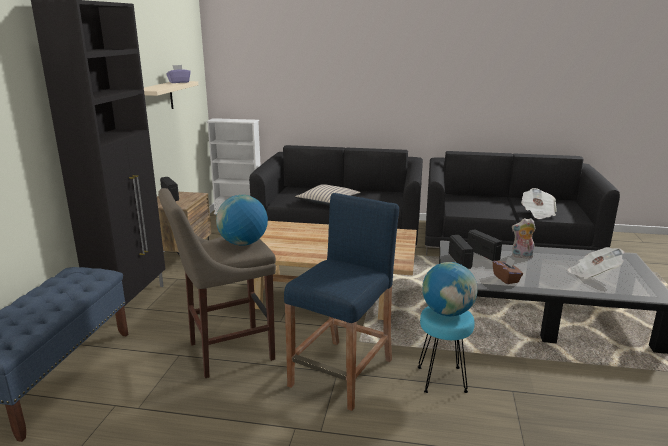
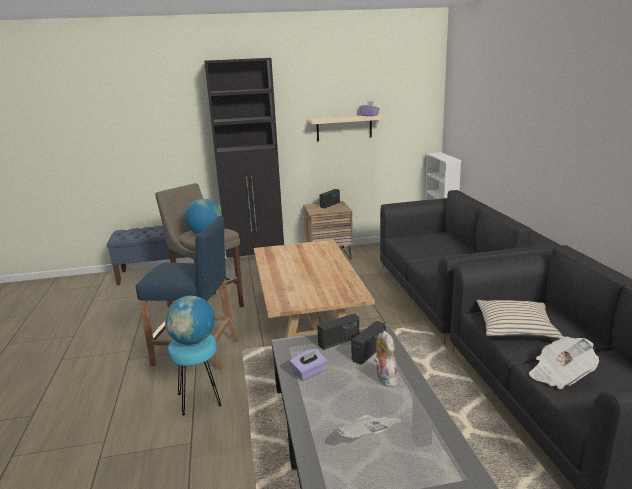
camera: 70 degrees right, 0 degrees up
(328, 201) = (427, 253): beige pillow -> beige pillow (515, 328)
(506, 279) = (309, 373): brown tissue box -> purple tissue box

